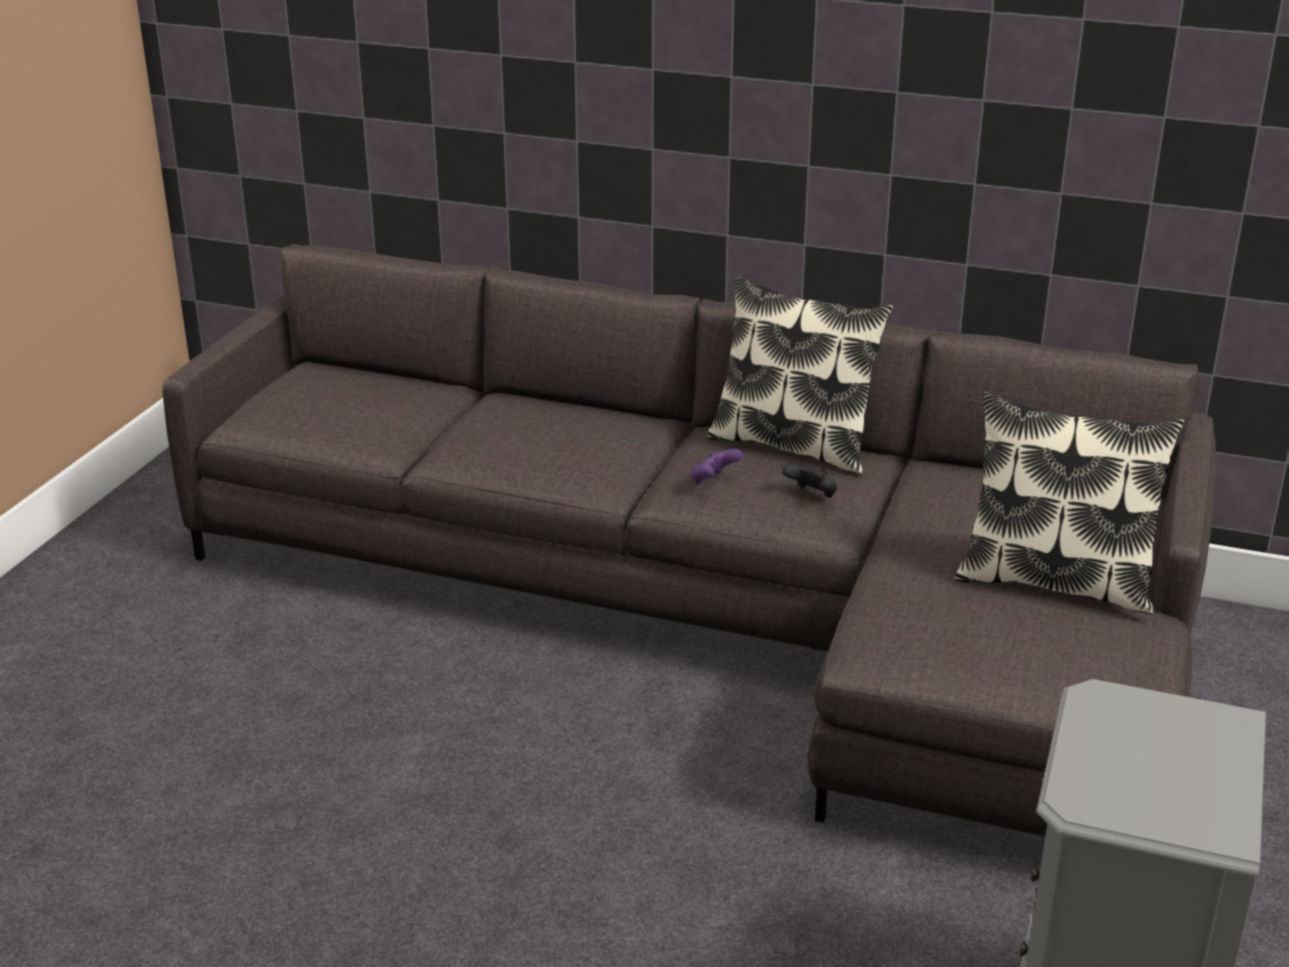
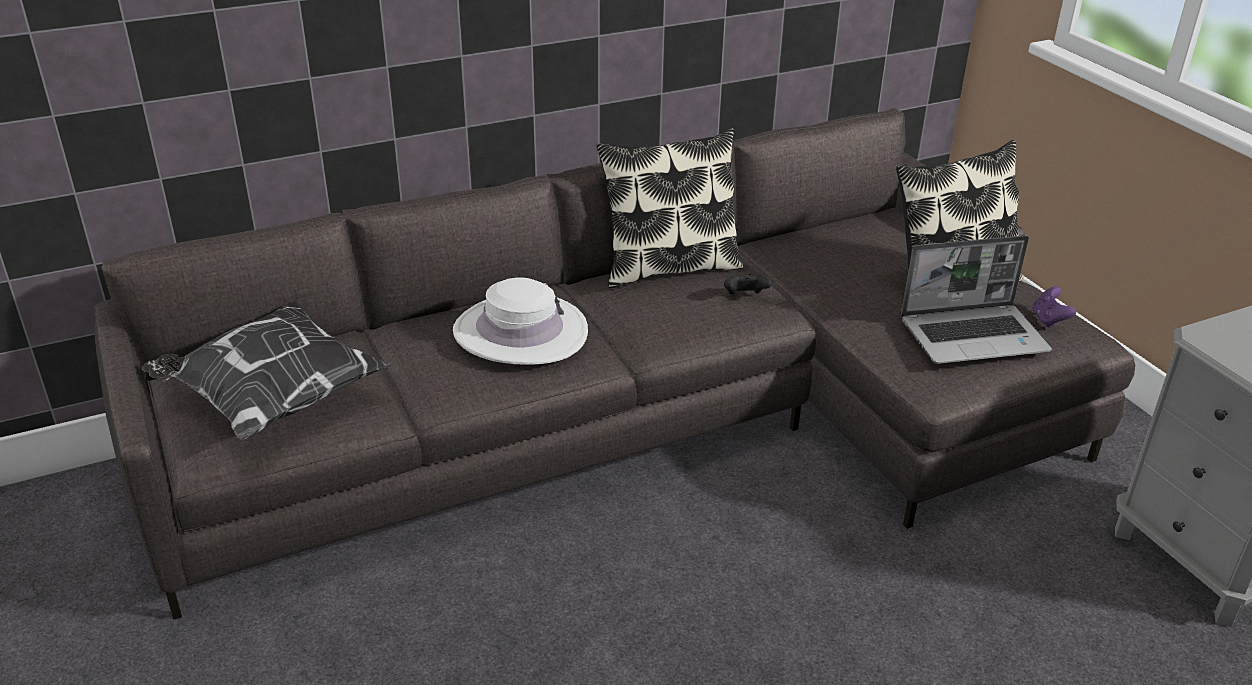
camera: 45 degrees left, 5 degrees up
(328, 403) = (272, 399): none -> pillow
(569, 437) = (520, 332): none -> white hat
(713, 481) = (671, 317): purple game controller -> purple game controller (1048, 320)
(985, 630) = (974, 336): none -> laptop

